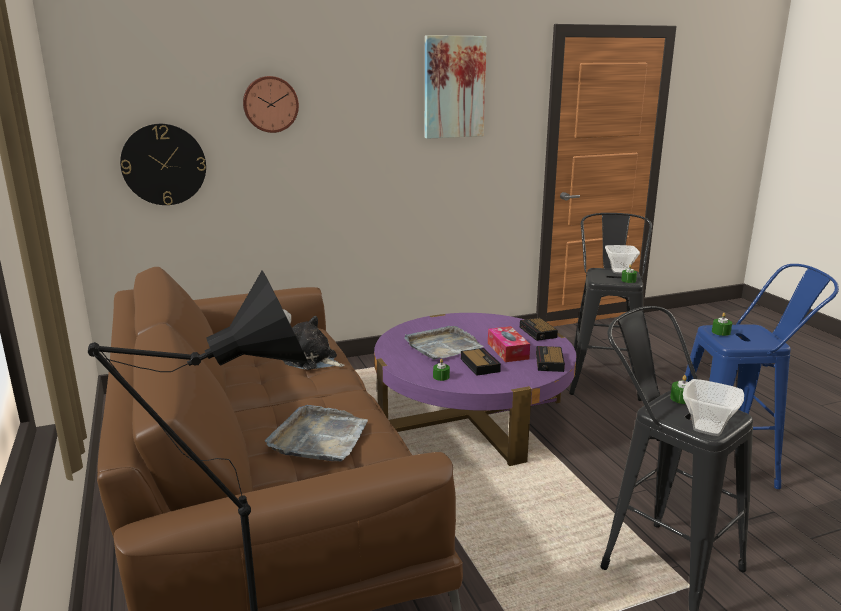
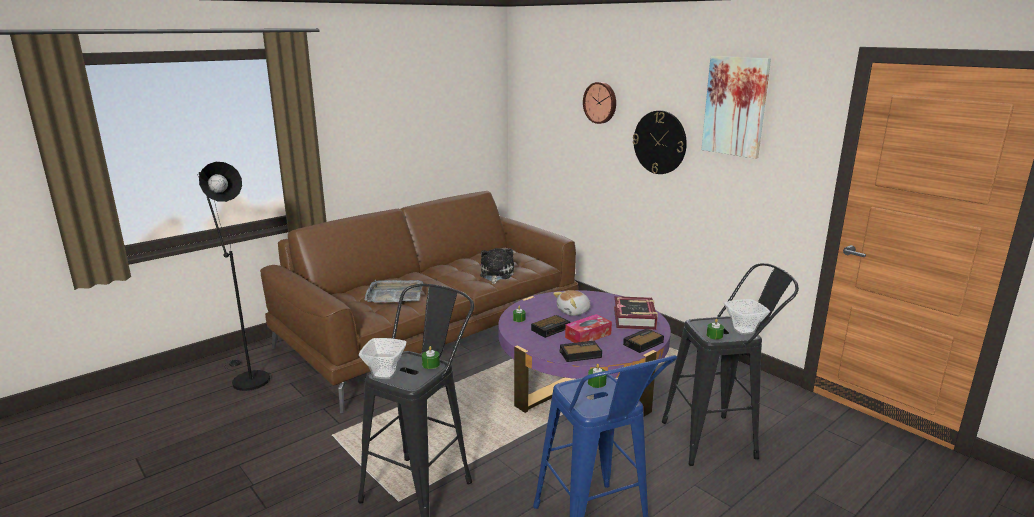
camera: 70 degrees right, 0 degrees up
(164, 164) = (545, 133): wall clock -> wall clock (660, 142)
(442, 346) = (574, 312): grey tray -> plush toy
(479, 324) = (635, 318): none -> book

